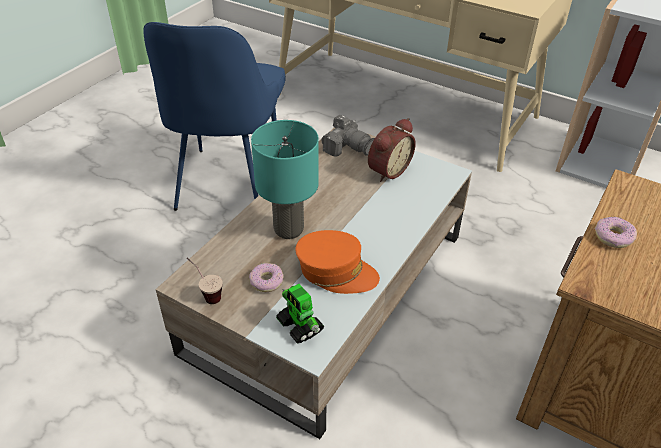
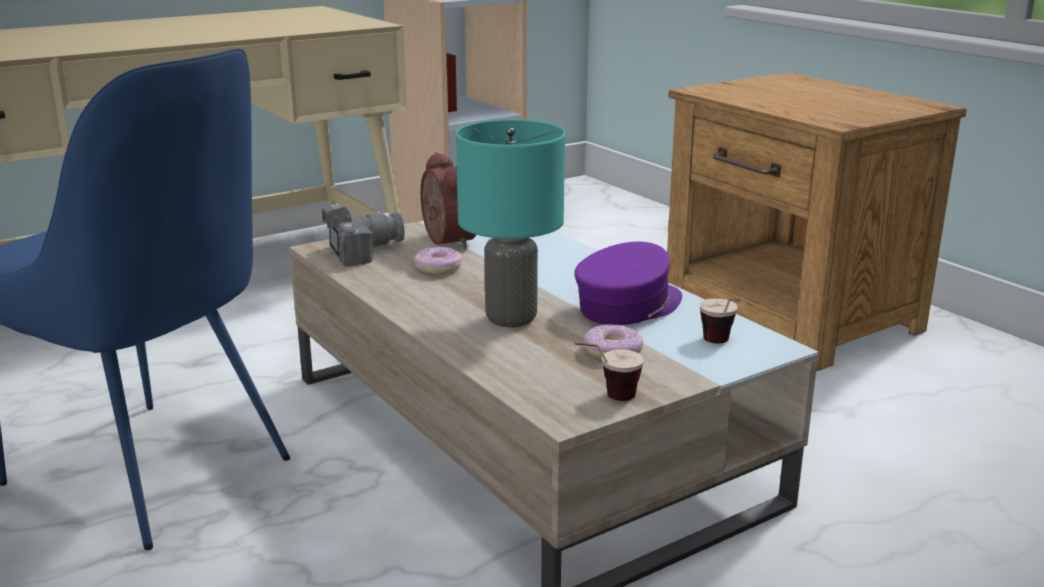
camera: 65 degrees left, 20 degrees down
(300, 326) = (721, 345): toy robot -> cup
(336, 272) = (628, 306): orange cap -> purple cap
(613, 237) = (776, 106): donut -> donut (438, 268)

